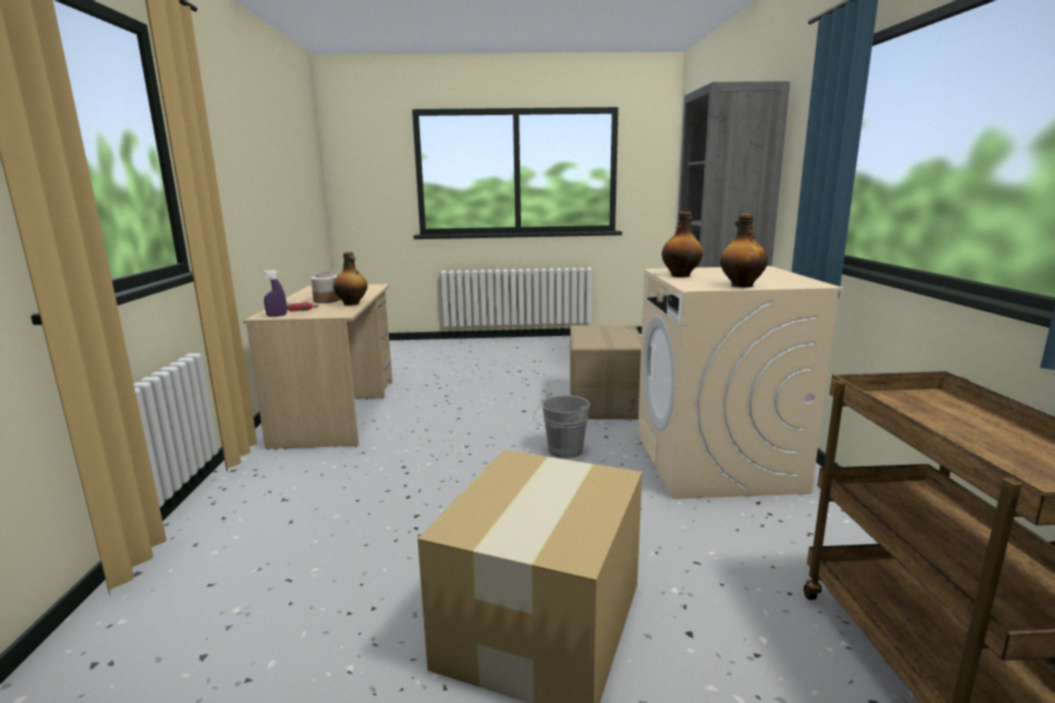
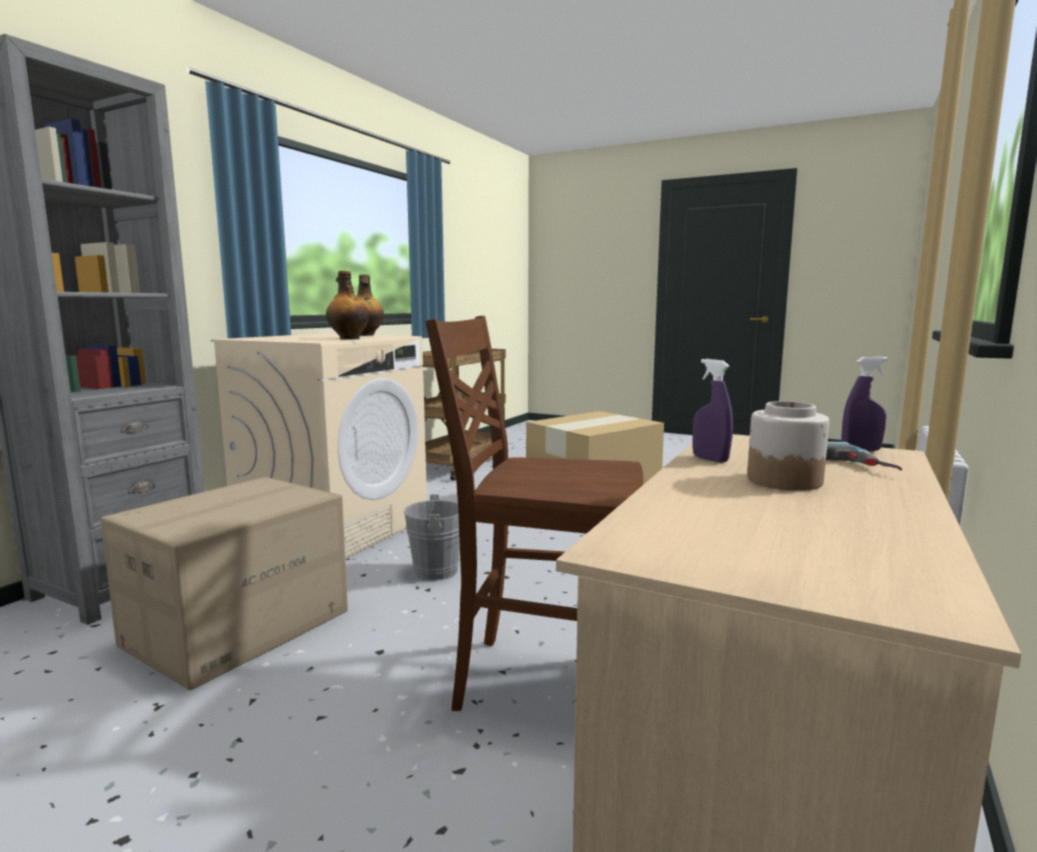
camera: 150 degrees left, 5 degrees down
(352, 304) = (710, 459): bottle -> purple spray bottle
(436, 419) = (544, 682): none -> brown chair

